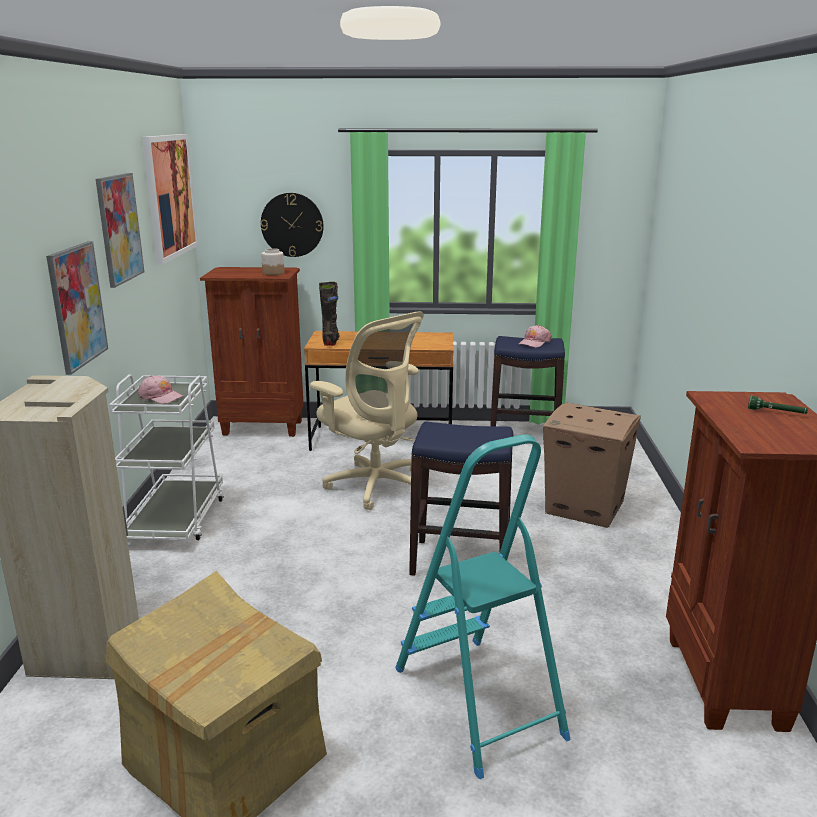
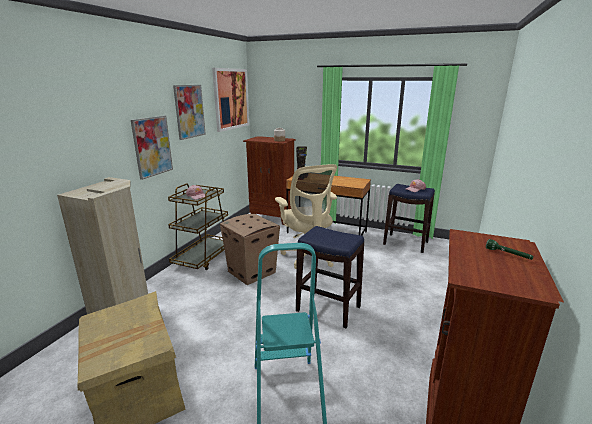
camera: 20 degrees right, 0 degrees up
(176, 520) = (203, 258): white cart -> brown cart
(292, 225) = (294, 116): wall clock -> none
(586, 507) = (421, 290): cardboard box -> cardboard box (252, 272)

